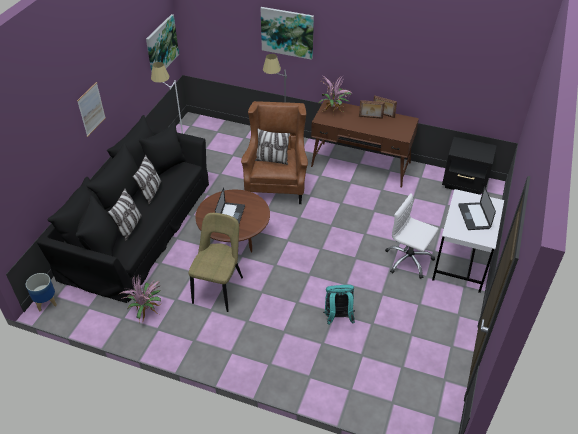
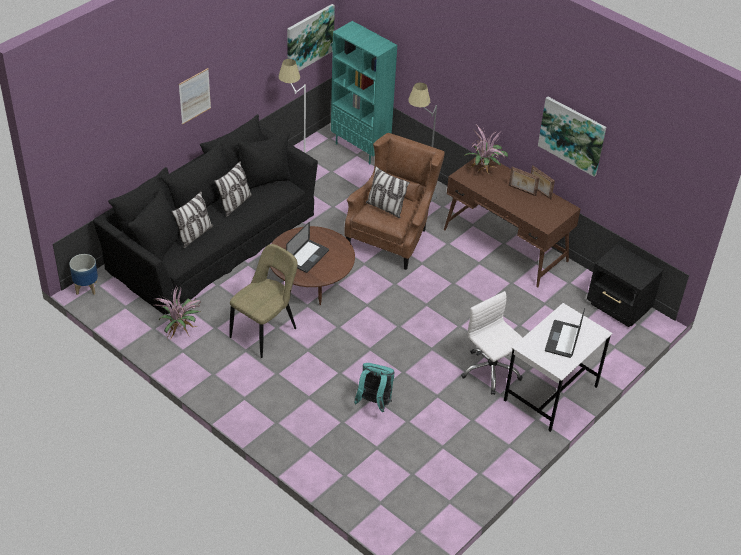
camera: 20 degrees right, 0 degrees up
(218, 127) = (360, 149): none -> turquoise bookcase
(287, 32) = (451, 62): picture -> picture (572, 135)

